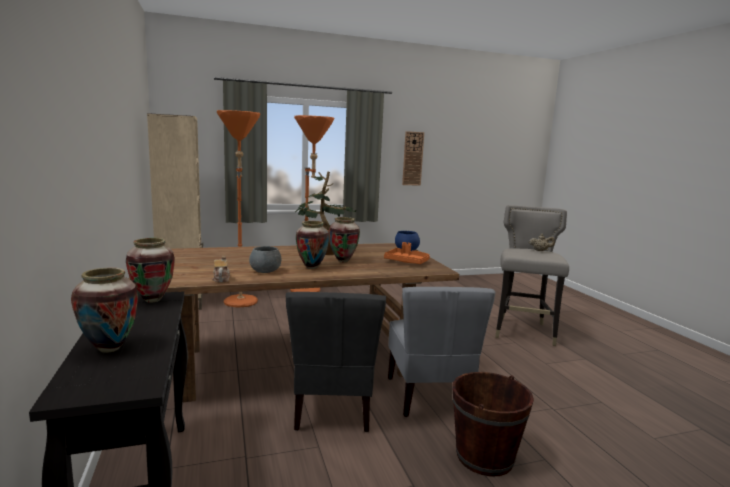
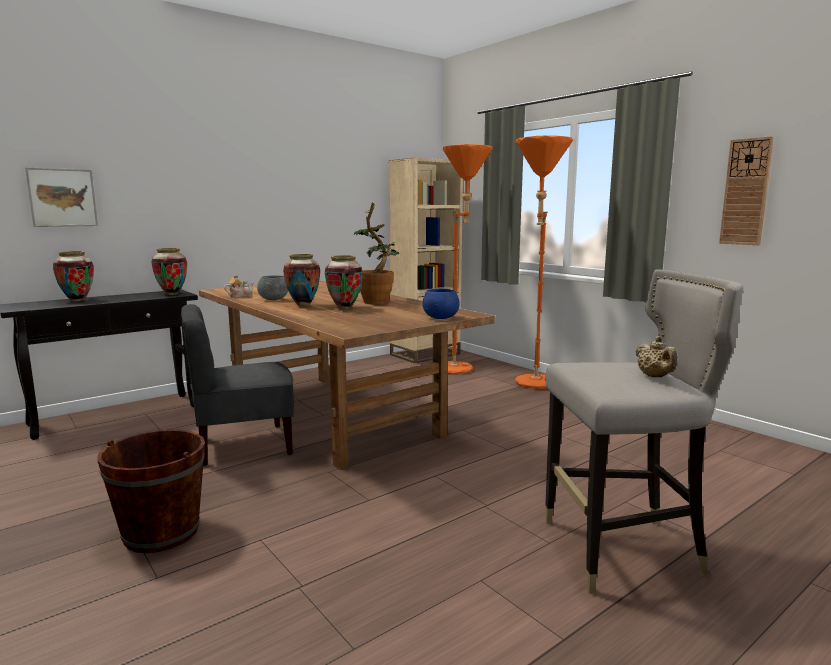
camera: 70 degrees right, 0 degrees up
(38, 182) = (62, 197): none -> picture
(407, 262) = (375, 321): orange tray -> none
(429, 396) = (292, 487): grey chair -> none

